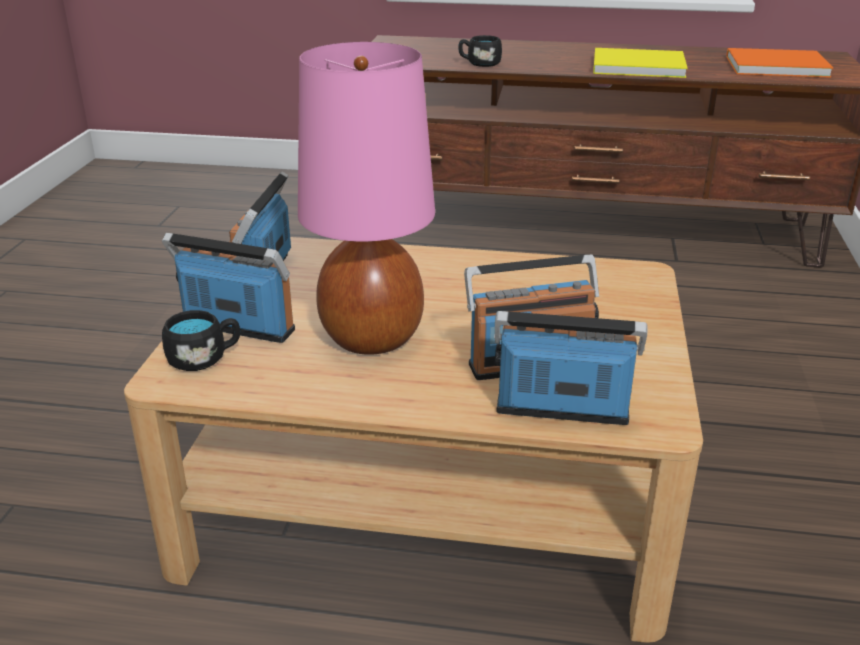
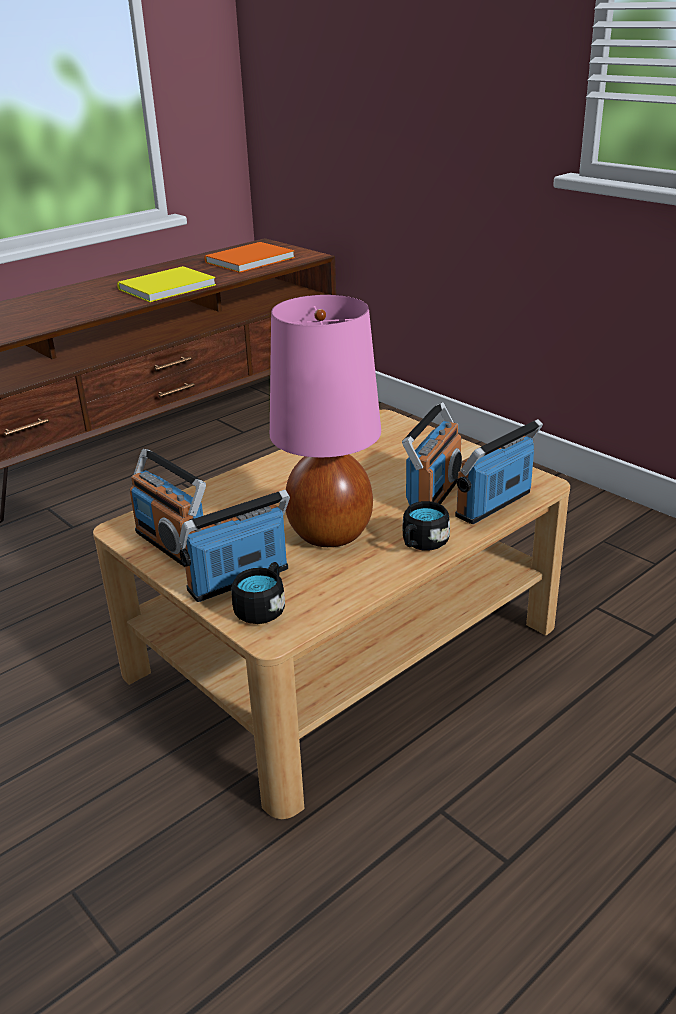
camera: 50 degrees left, 0 degrees up
(479, 63) = (45, 322): black mug -> black mug (422, 544)

